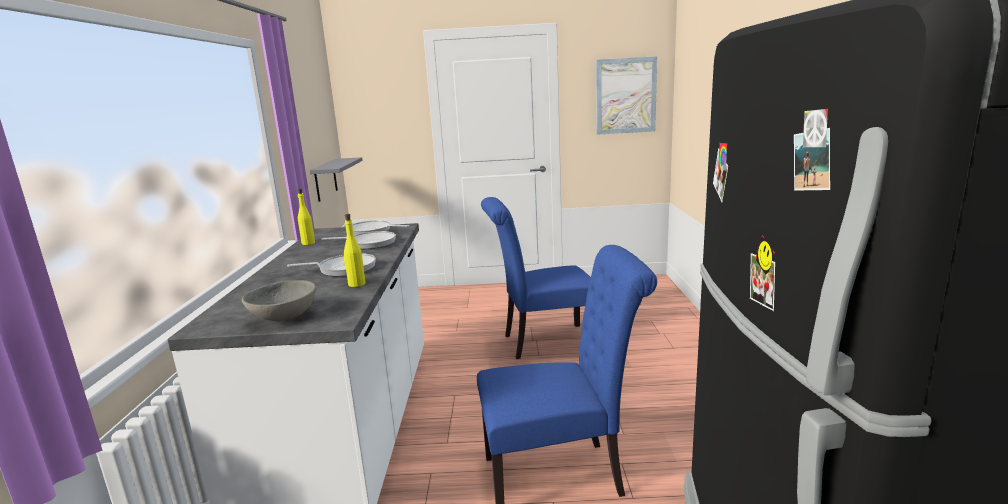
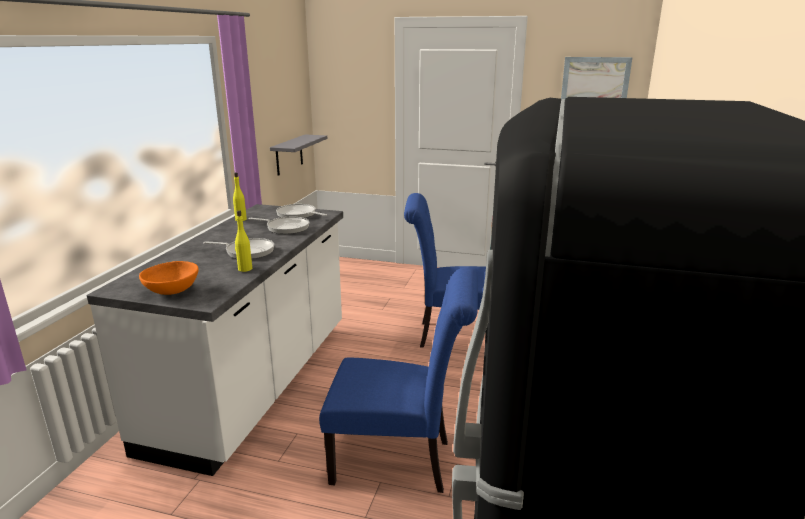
camera: 15 degrees right, 5 degrees up
(283, 317) = (171, 290): grey bowl -> orange bowl

